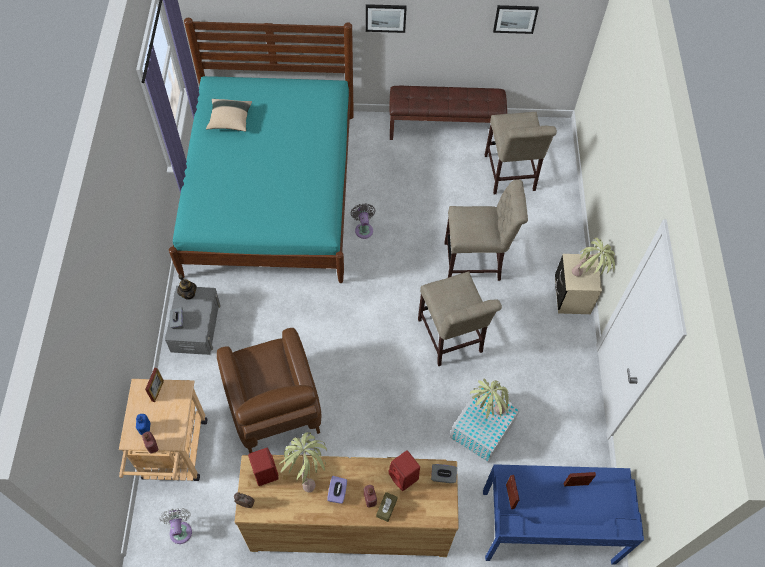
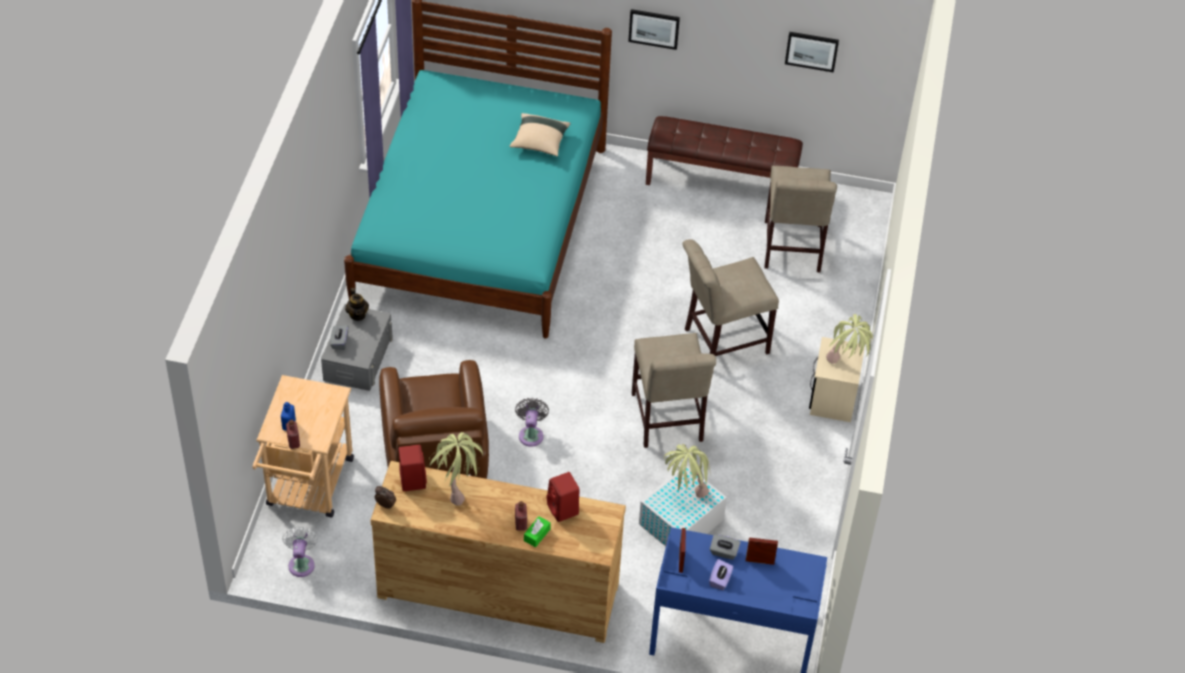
camera: 10 degrees right, 10 degrees down
(157, 391) = (309, 391): picture frame -> none
(230, 120) = (445, 124): beige pillow -> beige pillow (539, 142)
(337, 493) = (487, 512): purple tissue box -> purple tissue box (720, 580)
(363, 229) = (588, 283): grey fan -> grey fan (531, 434)
(386, 508) = (537, 535): brown tissue box -> green tissue box
(443, 476) = (606, 517): grey tissue box -> grey tissue box (723, 552)
(476, 262) = (721, 341): beige chair -> beige chair turned 150 degrees clockwise

